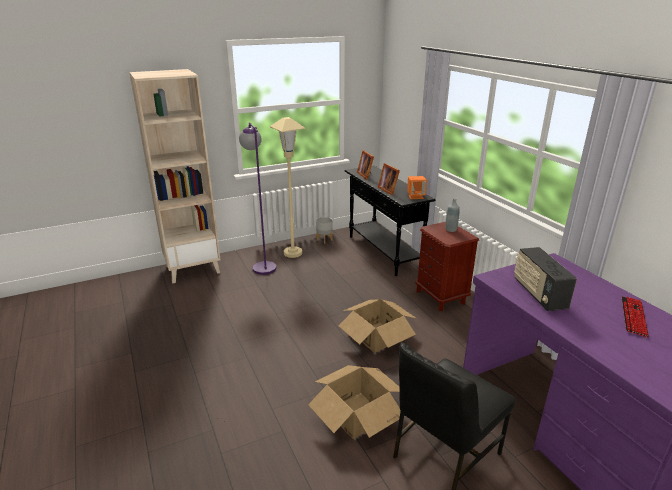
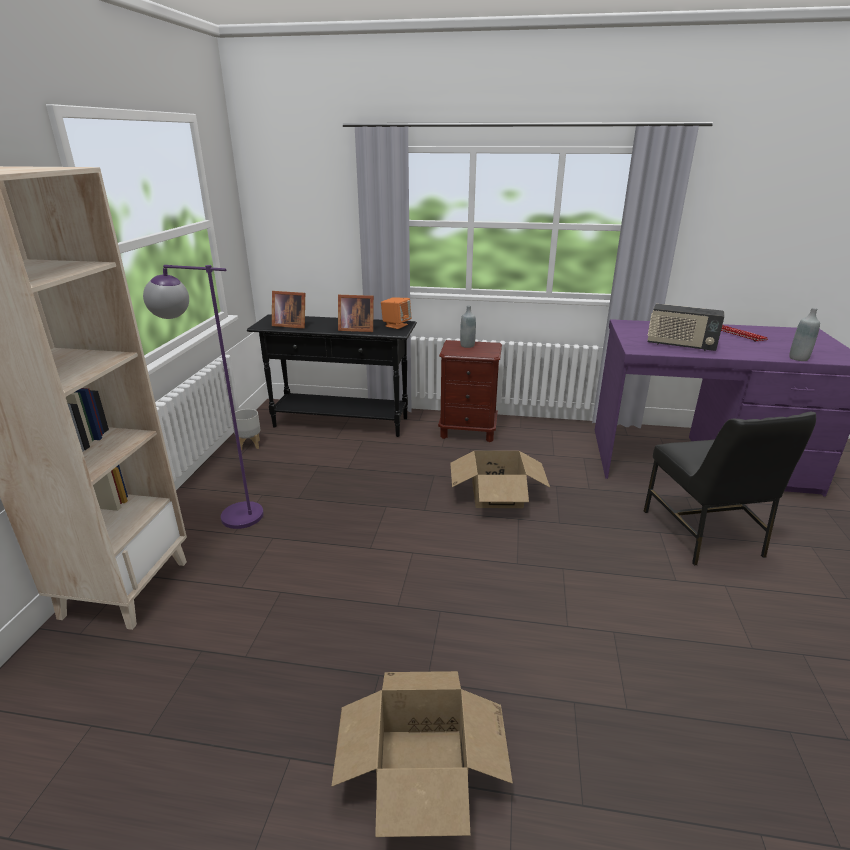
camera: 55 degrees left, 0 degrees up
(293, 253) = (241, 479): beige floor lamp -> none
(357, 414) = (618, 562): cardboard box -> cardboard box (421, 768)
(615, 361) = (798, 358): none -> grey bottle

